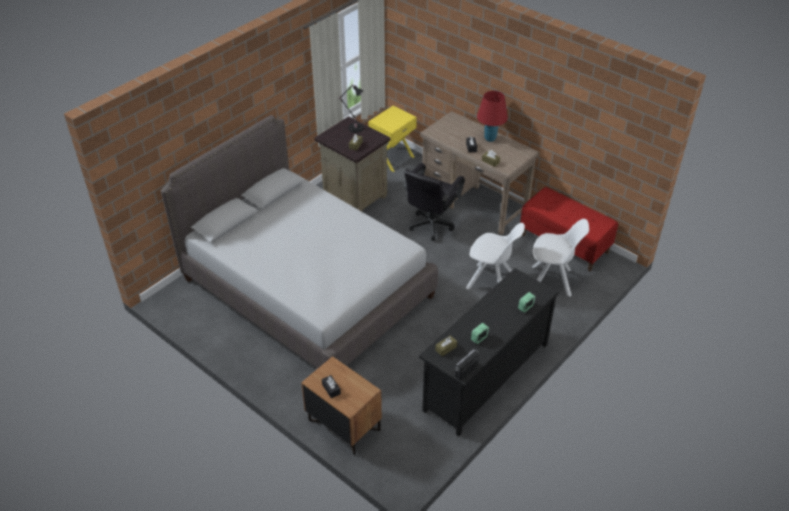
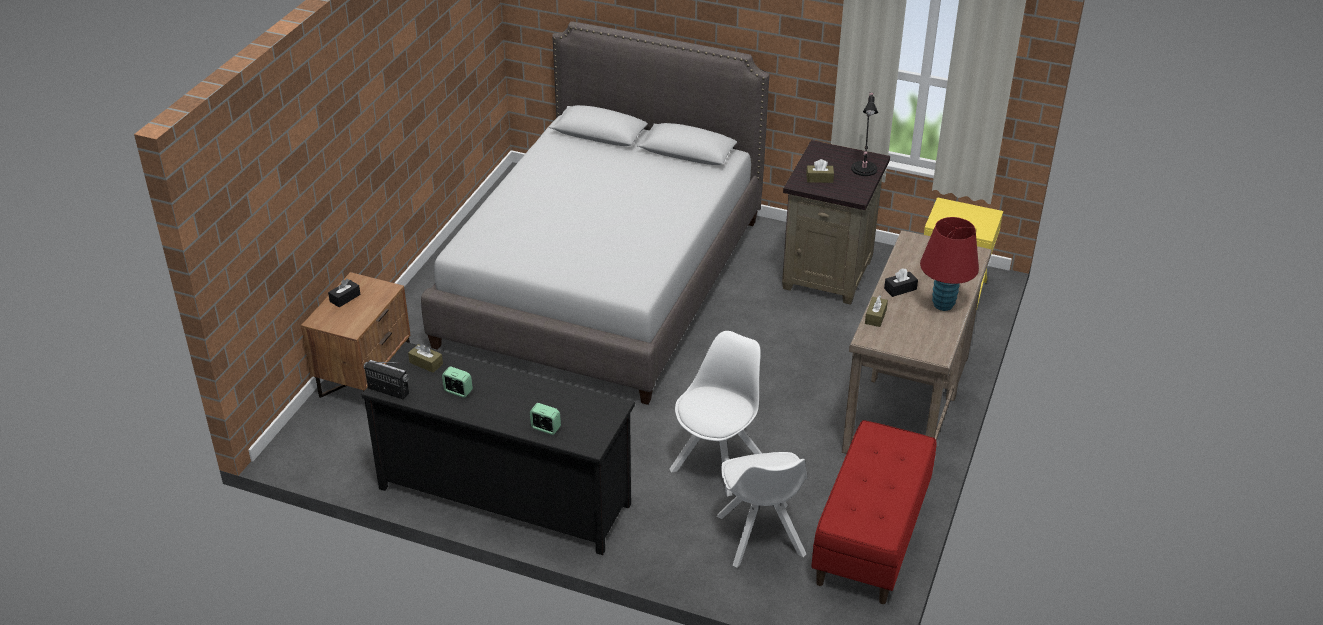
camera: 70 degrees right, 5 degrees down
(430, 228) = (806, 367): black office chair -> none
(491, 281) = (717, 462): white chair -> white chair turned 150 degrees counterclockwise

